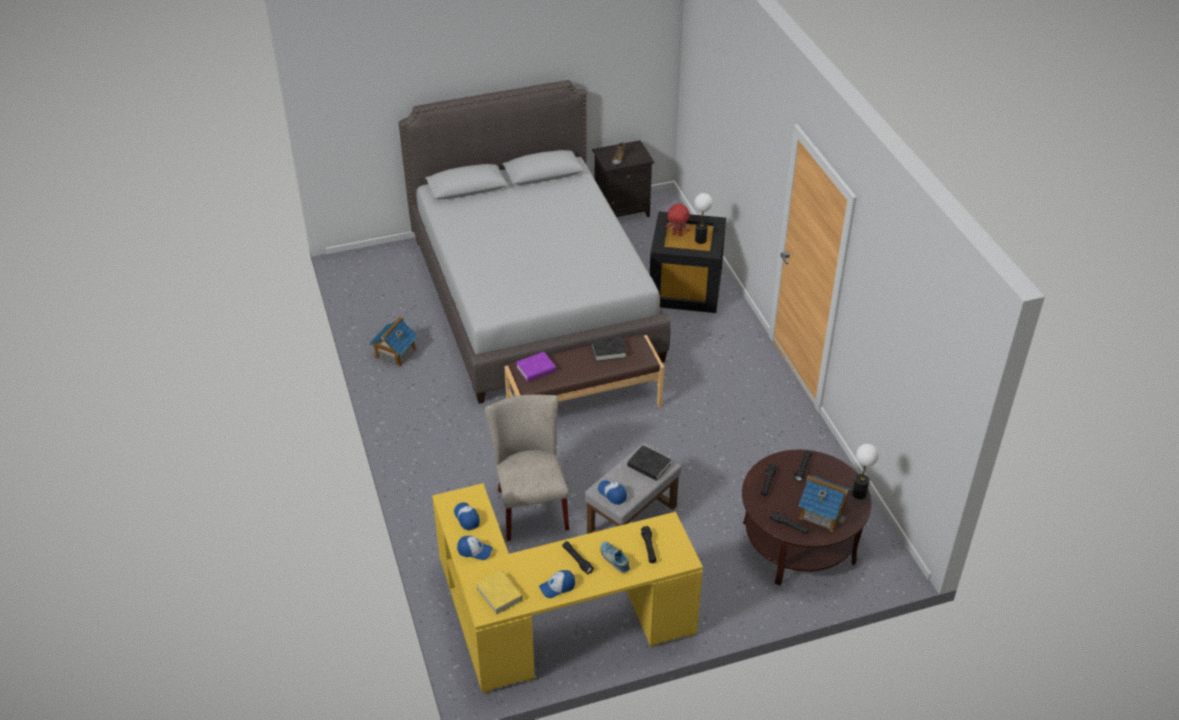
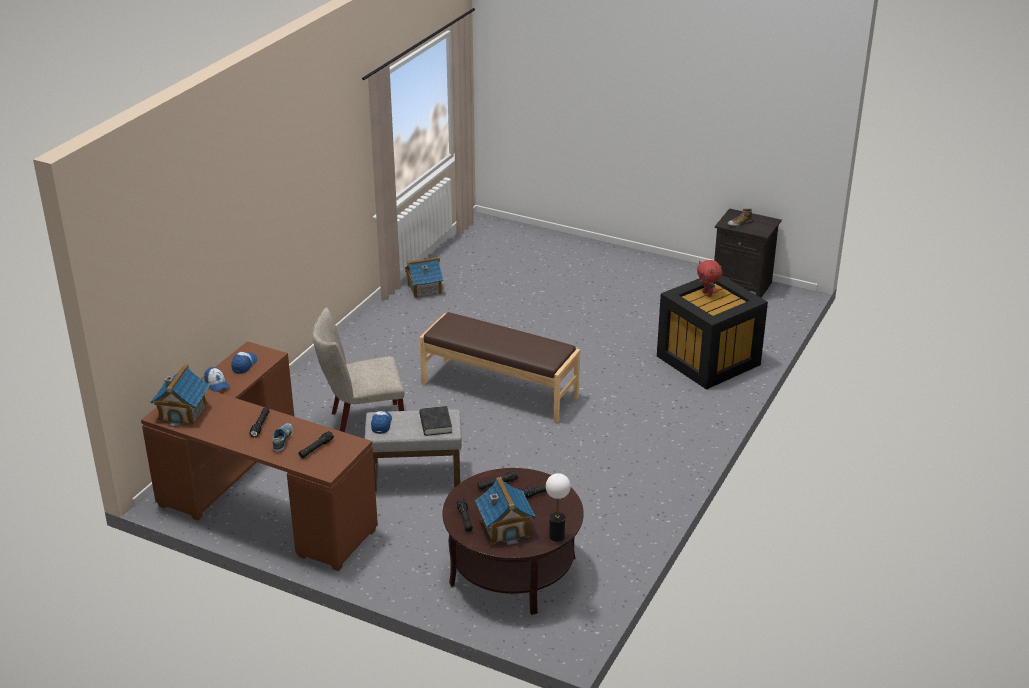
camera: 45 degrees right, 10 degrees down
(499, 594) = (183, 412): yellow book -> toy house
(530, 505) = (362, 424): beige chair -> beige chair turned 135 degrees counterclockwise
(534, 297) = (576, 306): grey bed -> none
(536, 369) = (458, 324): purple book -> none
(551, 624) = (261, 499): yellow desk -> brown desk
(557, 587) = (222, 431): cap -> none
(609, 351) = (529, 342): black book -> none
(700, 240) = (720, 307): table lamp -> none

